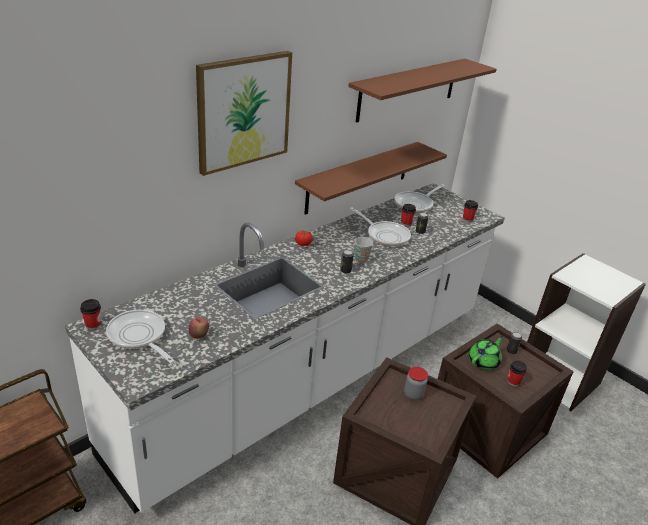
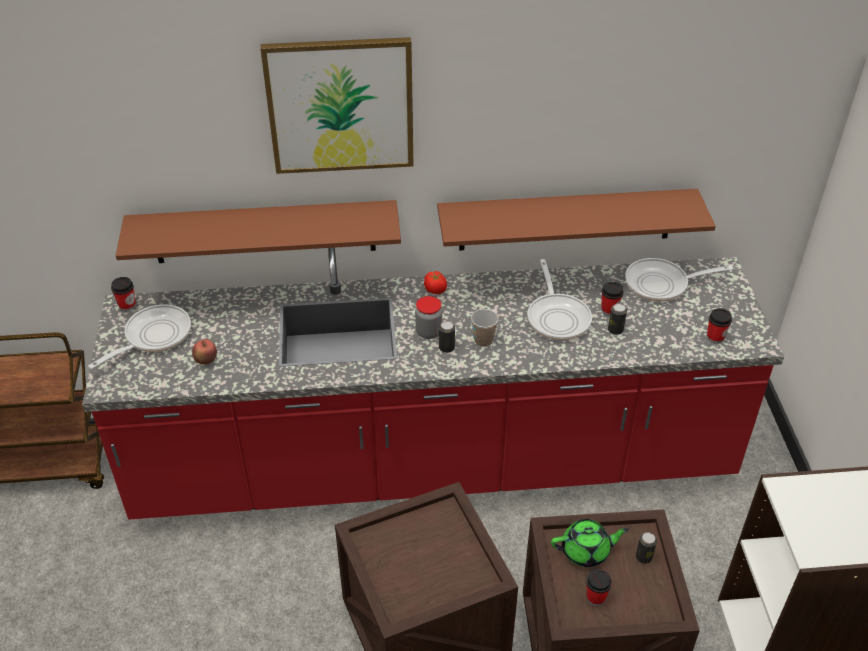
camera: 40 degrees right, 10 degrees up
(139, 337) = (153, 337): frying pan -> frying pan turned 45 degrees clockwise
(312, 378) = (434, 465): white counter -> red counter
(408, 89) = (668, 109): brown shelf -> brown shelf (264, 231)
(413, 394) = (446, 543): jar -> jar (428, 332)

